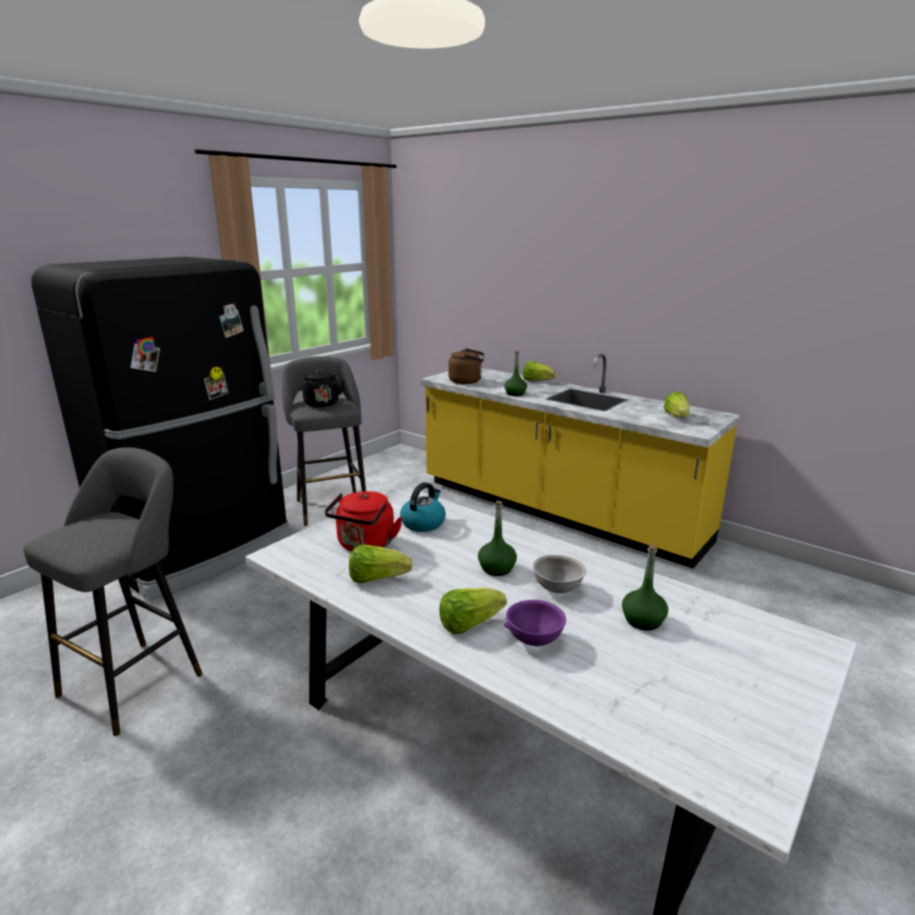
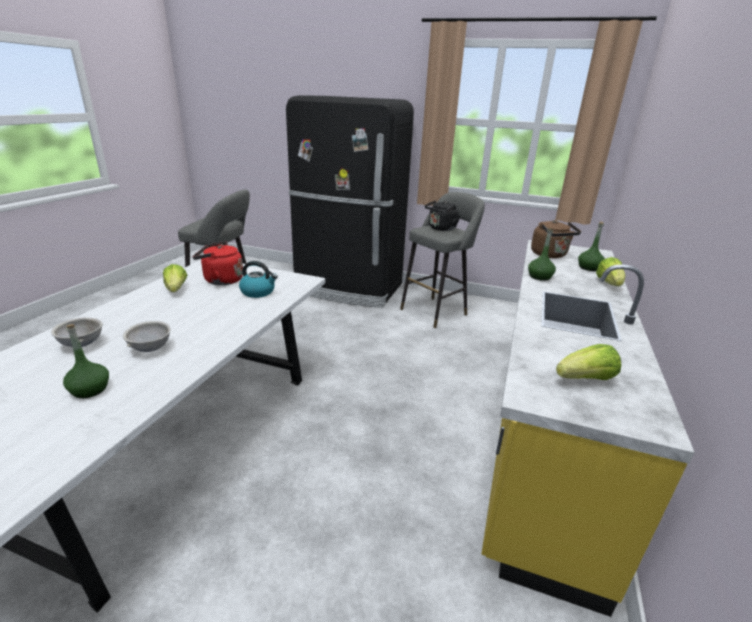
camera: 70 degrees right, 5 degrees up
(469, 624) = (112, 321): lettuce -> none
(497, 568) = (186, 323): green bottle -> green bottle (589, 268)
(533, 639) = (83, 344): purple bowl -> grey bowl

